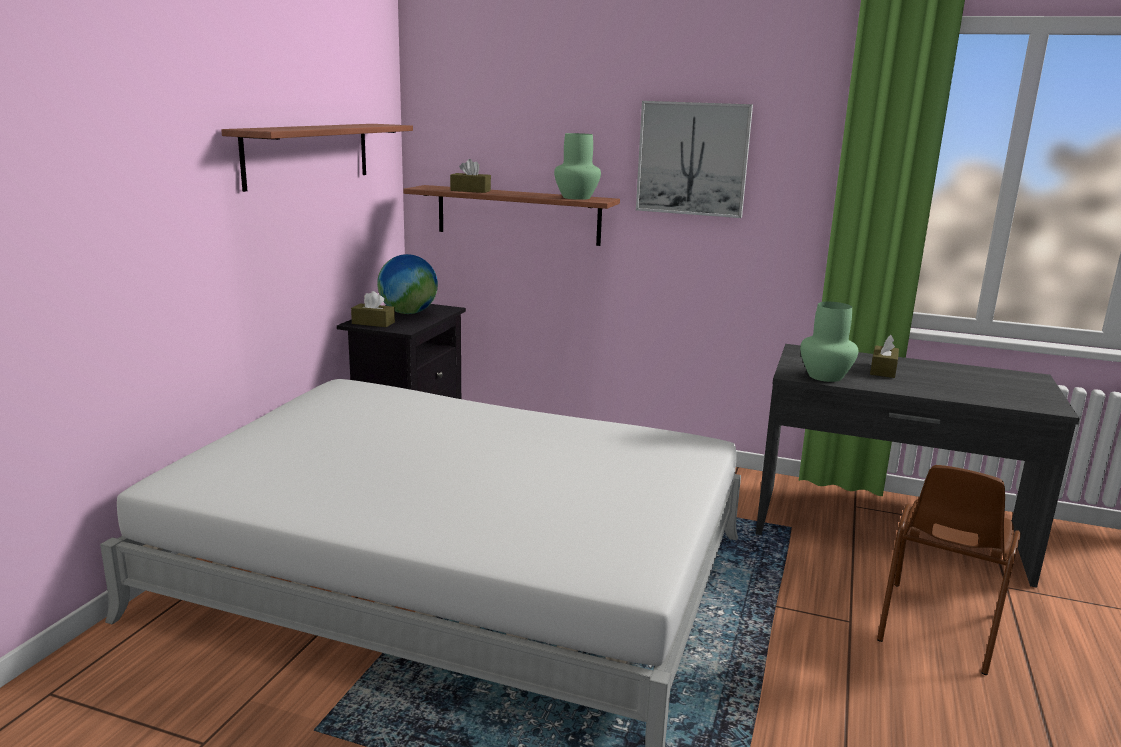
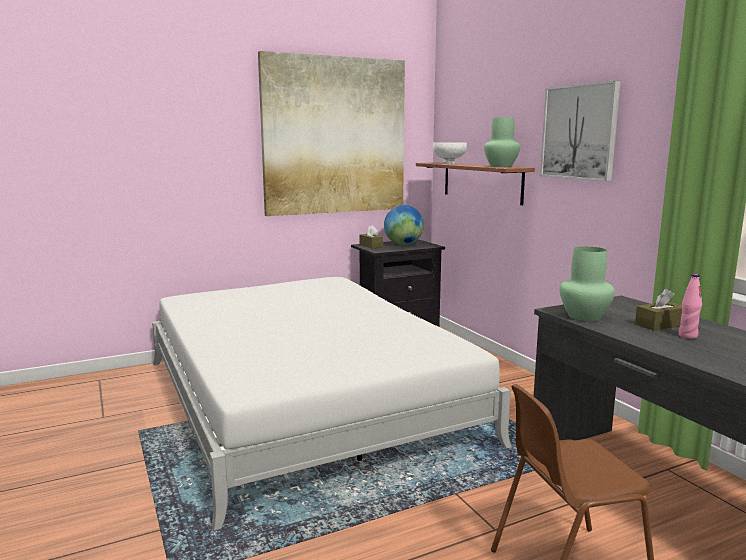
camera: 45 degrees right, 5 degrees down
(308, 154) = (334, 136): shelf -> picture
(470, 190) = (449, 163): brown tissue box -> white bowl
(922, 377) = (687, 336): none -> pink bottle

